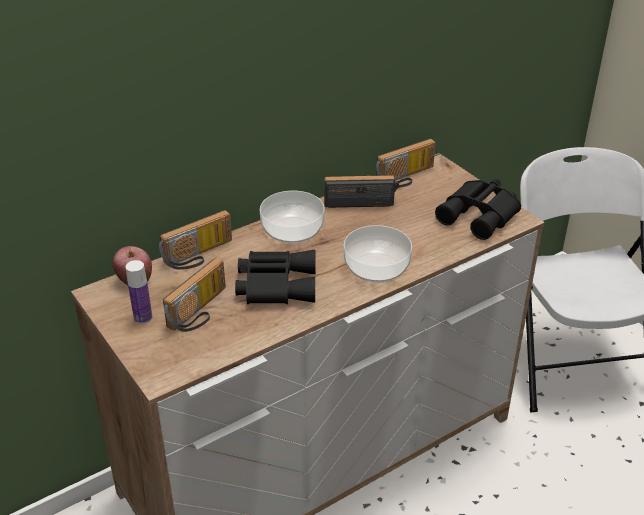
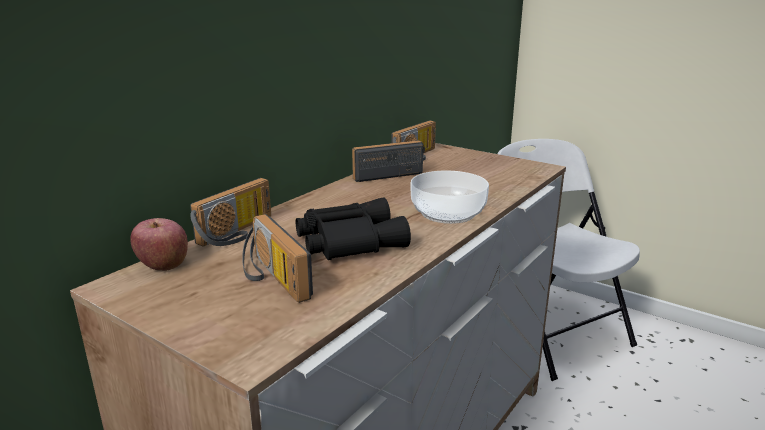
camera: 20 degrees left, 15 degrees down
(143, 318) = (192, 298): bottle -> none
(201, 311) = (271, 278): radio -> radio turned 135 degrees clockwise
(292, 231) = (334, 201): bowl -> none
(481, 215) = (508, 169): black binoculars -> none

